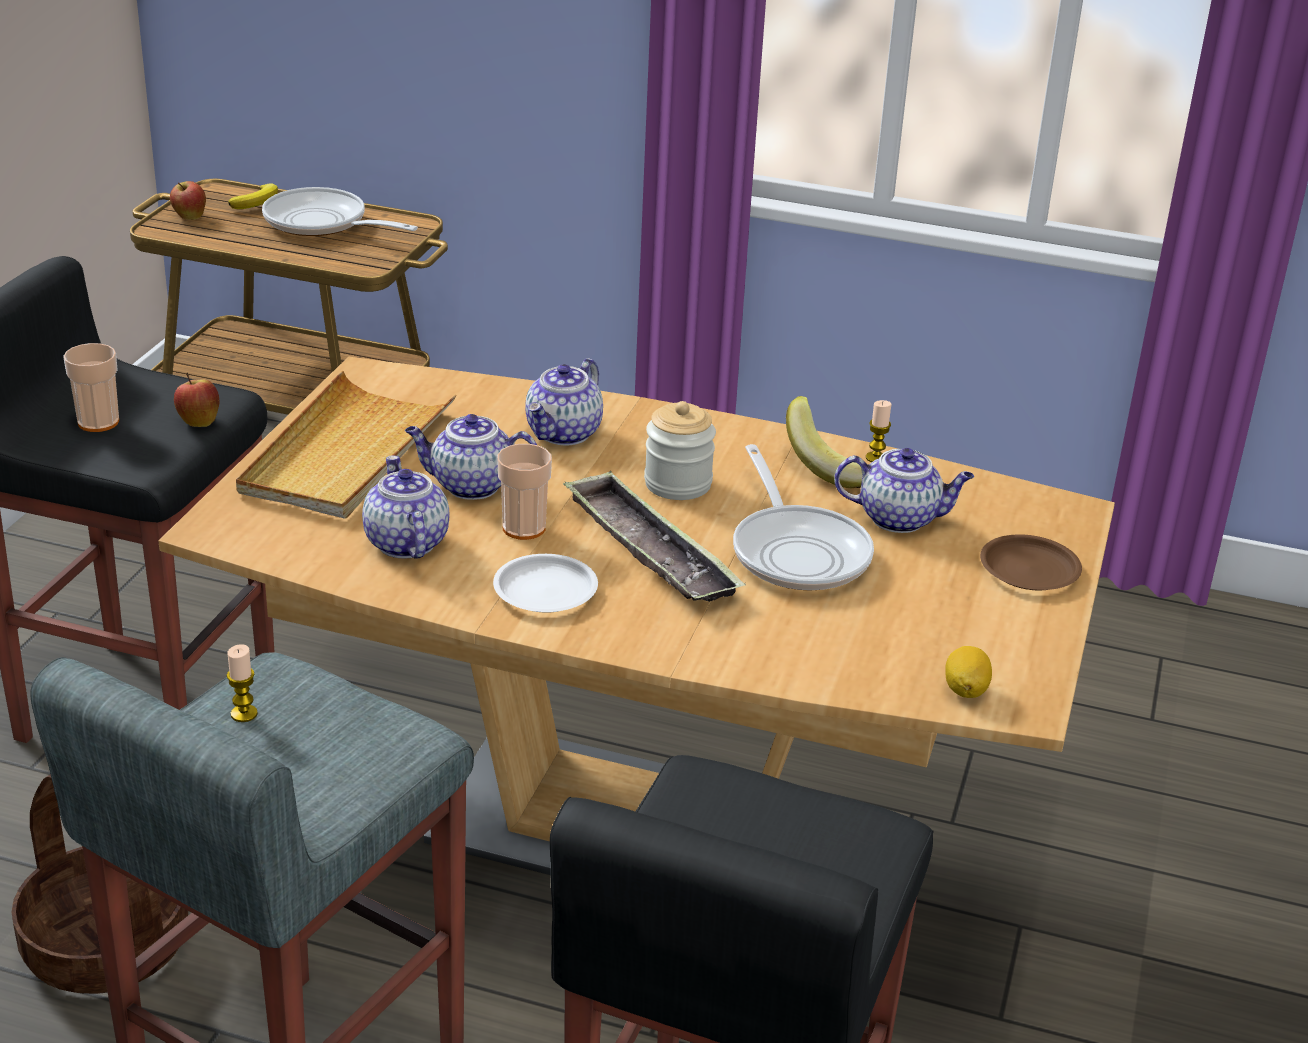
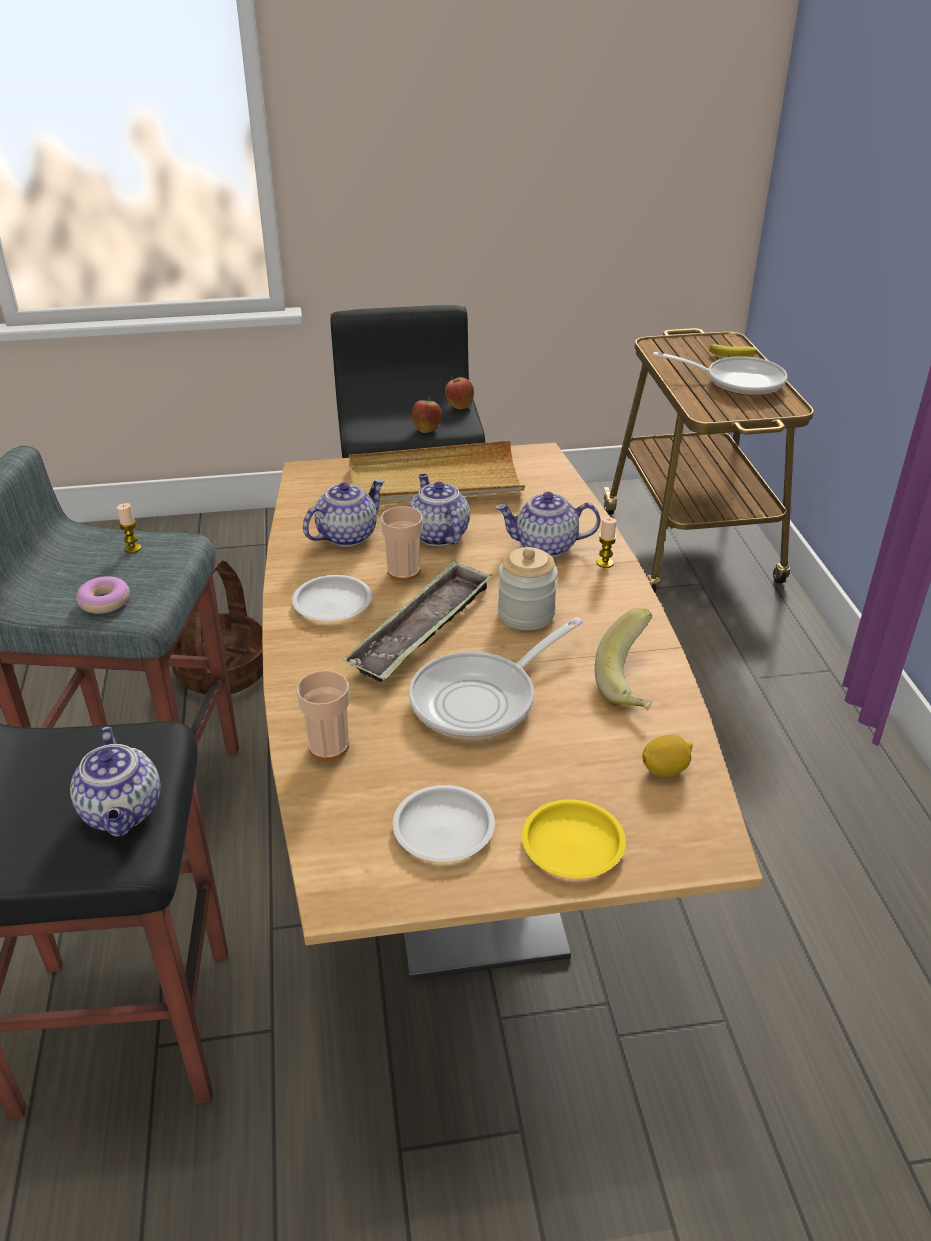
camera: 65 degrees right, 5 degrees up
(98, 422) = (395, 404): cup -> cup (328, 746)
(189, 217) = (682, 346): apple -> apple (459, 406)
(322, 223) = (737, 381): frying pan -> frying pan turned 105 degrees clockwise
(361, 762) = (105, 601): none -> donut
(876, 458) = (674, 700): candle -> candle (605, 563)
(900, 518) = (586, 740): teapot -> teapot (123, 812)
(965, 690) = (343, 850): lemon -> lemon (665, 769)
(970, 627) = (444, 828): none -> white plate
(1028, 569) = (573, 843): brown plate -> yellow plate

